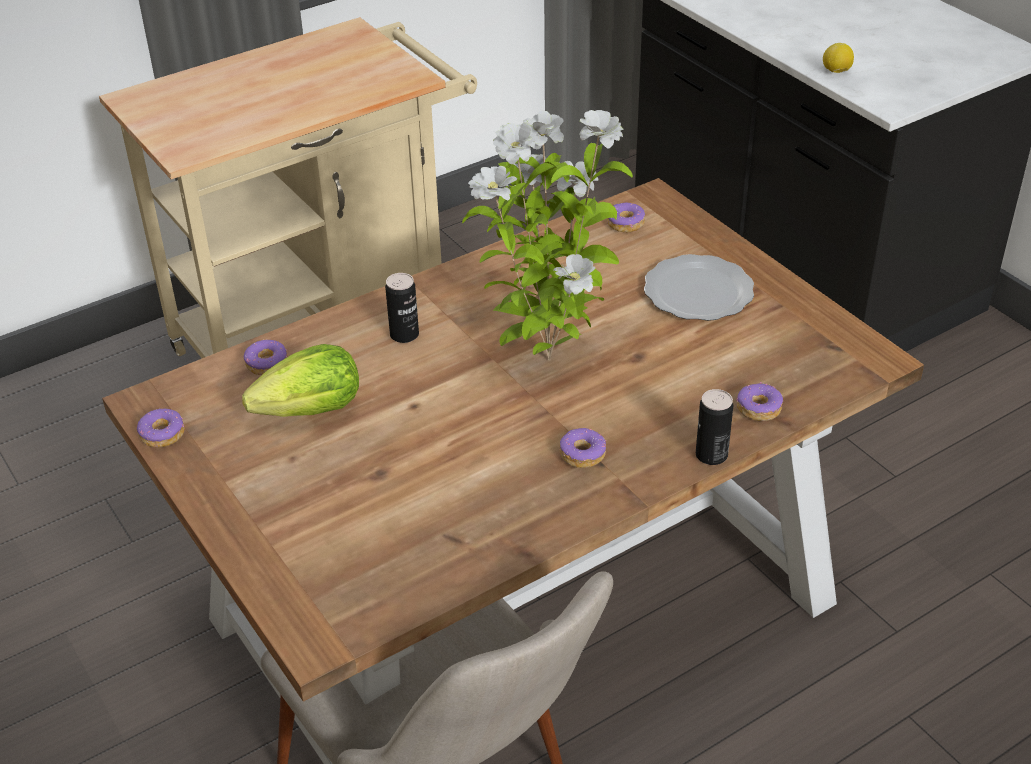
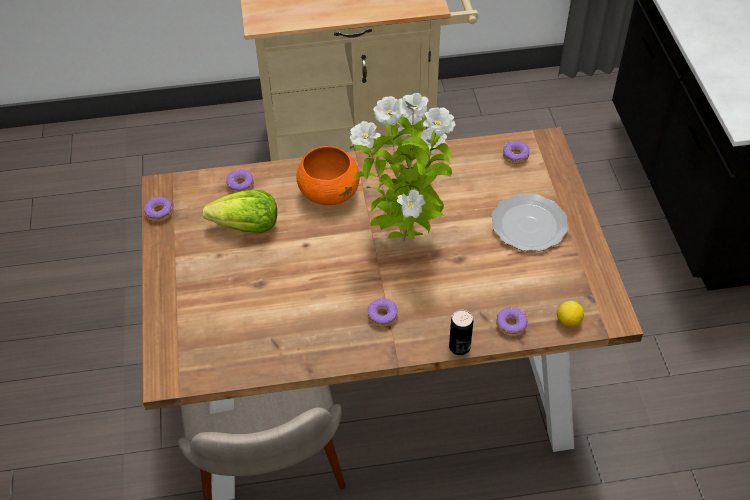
camera: 25 degrees right, 10 degrees up
(404, 335) = (329, 193): can -> orange bowl
(836, 72) = (725, 85): lemon -> lemon (568, 321)

